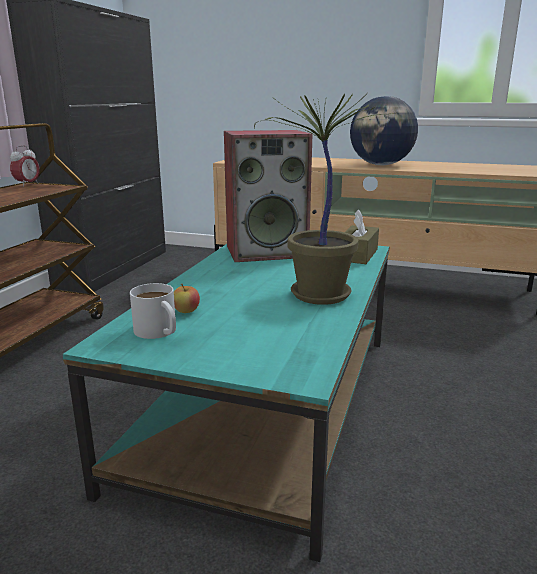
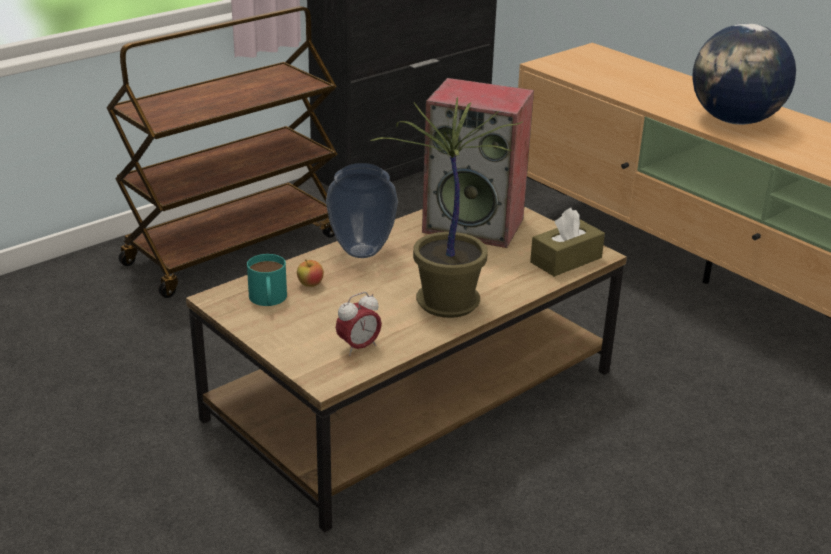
camera: 30 degrees right, 10 degrees up
(27, 184) = (278, 70): alarm clock -> alarm clock (358, 347)
(159, 332) = (268, 300): white mug -> turquoise mug
(204, 282) = (362, 252): none -> vase
(268, 402) = (413, 393): turquoise coffee table -> brown coffee table

